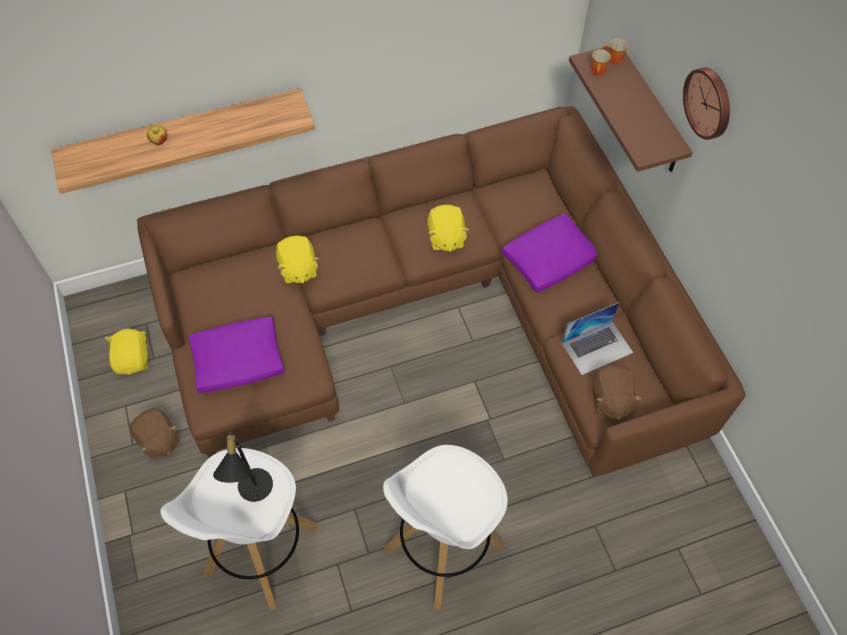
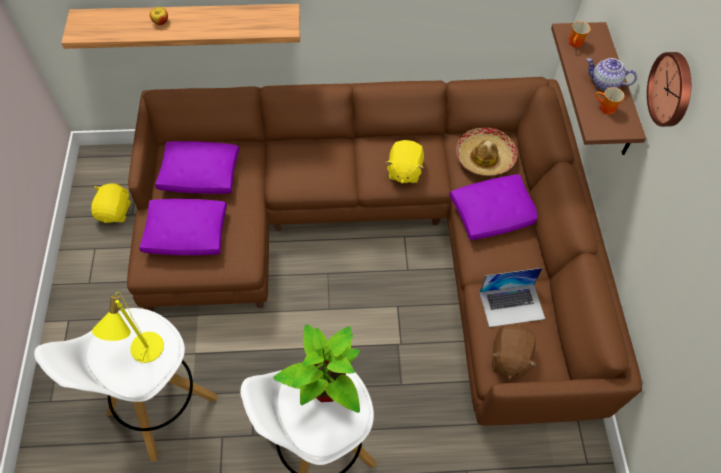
camera: 15 degrees right, 0 degrees up
(158, 440) = (111, 285): brown plush toy -> none
(231, 294) = (201, 174): none -> purple pillow
(252, 491) = (142, 352): black table lamp -> yellow table lamp
(298, 269) = (265, 167): yellow plush toy -> none
(451, 476) = (325, 389): none -> potted plant
(523, 204) = (484, 157): none -> hat
(613, 60) = (594, 36): mug -> mug (605, 108)
(638, 106) = (604, 83): none -> teapot

